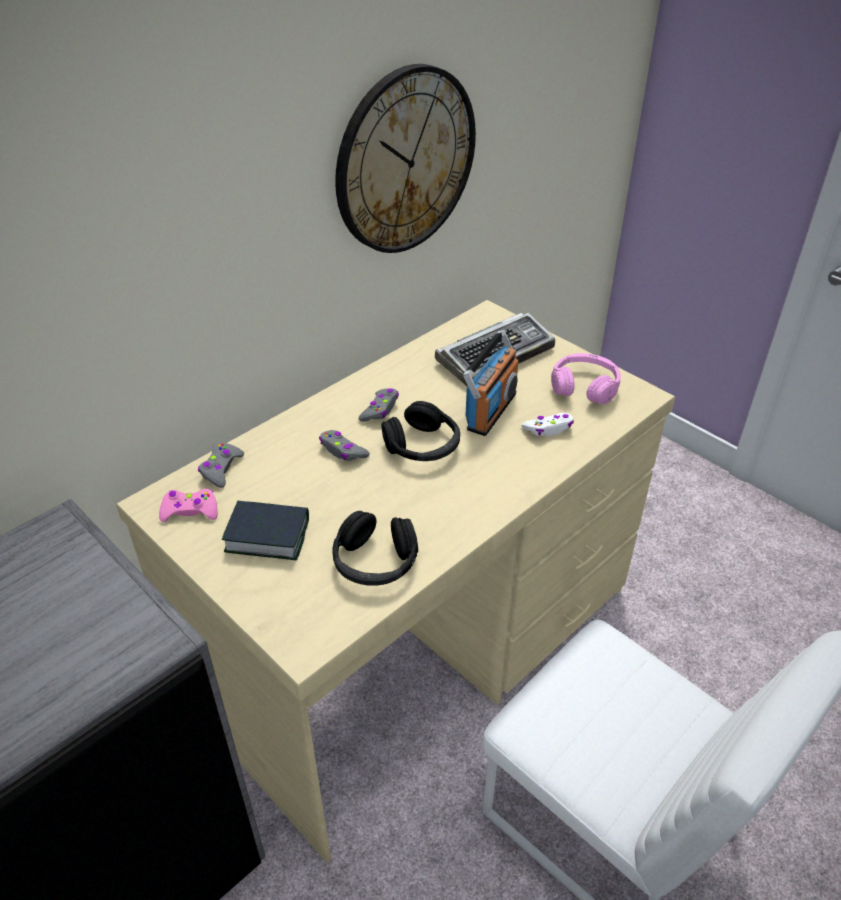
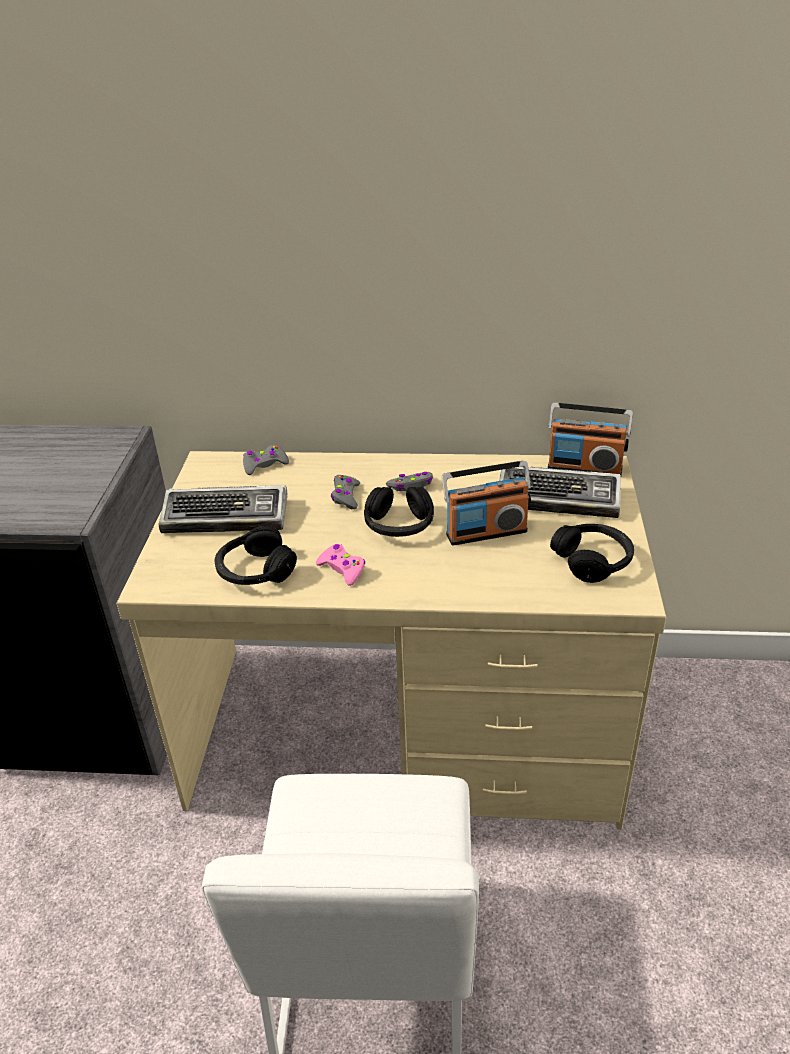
camera: 50 degrees right, 5 degrees down
(190, 511) = (214, 477): pink game controller -> pink game controller (342, 569)
(267, 535) = (227, 516): book -> keyboard
(405, 161) = (526, 275): wall clock -> none
(476, 323) = (585, 468): none -> radio
(549, 428) = (508, 570): white game controller -> none
(584, 387) = (593, 561): pink headphones -> black headphones

